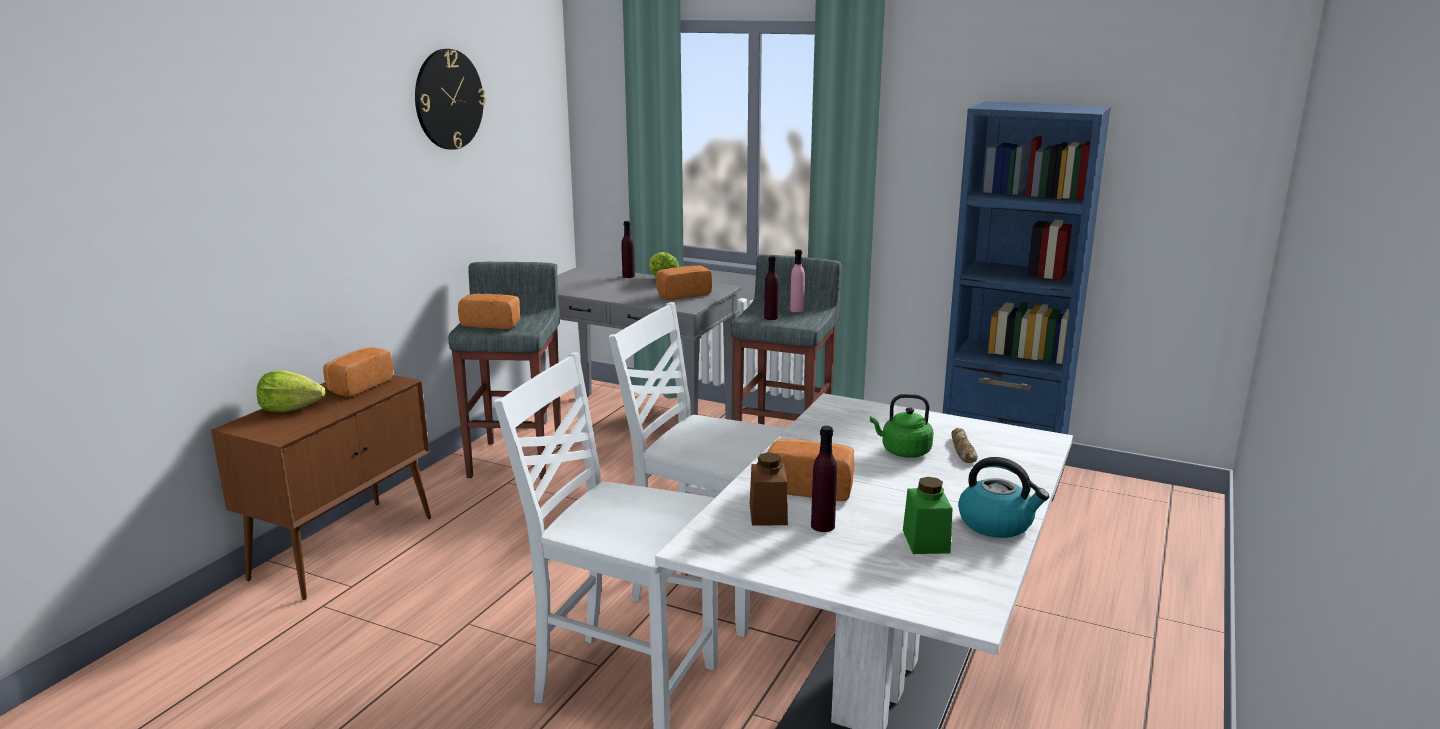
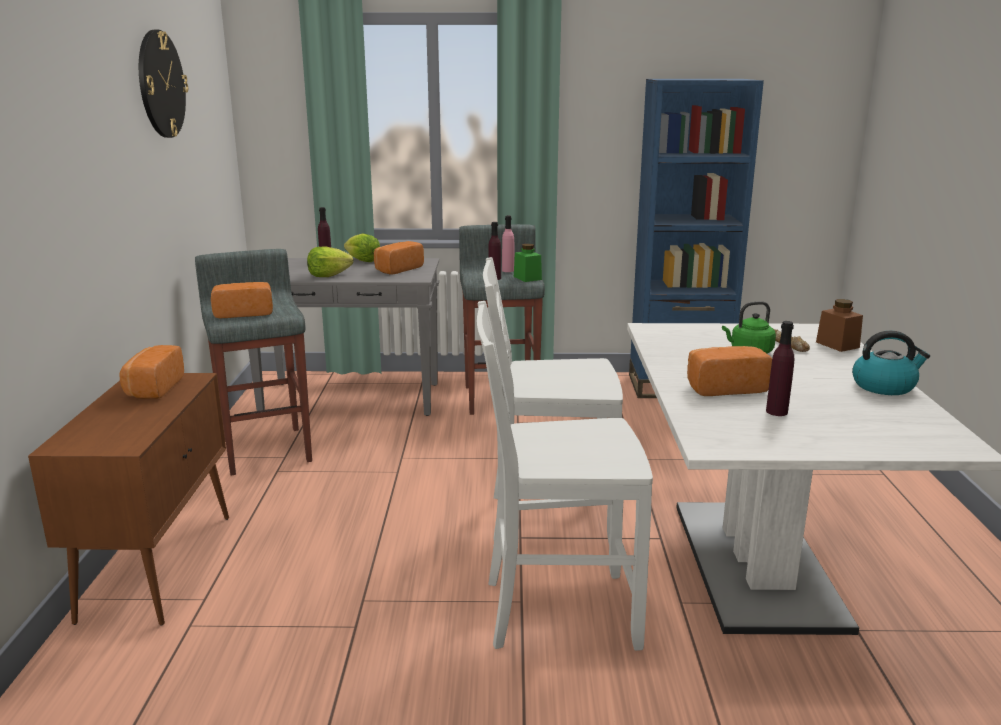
camera: 25 degrees left, 0 degrees up
(290, 409) = (101, 420): lettuce -> lettuce (328, 275)
(768, 514) = (725, 412): brown jar -> brown jar (837, 345)
(926, 541) = (860, 407): green jar -> green jar (527, 278)

